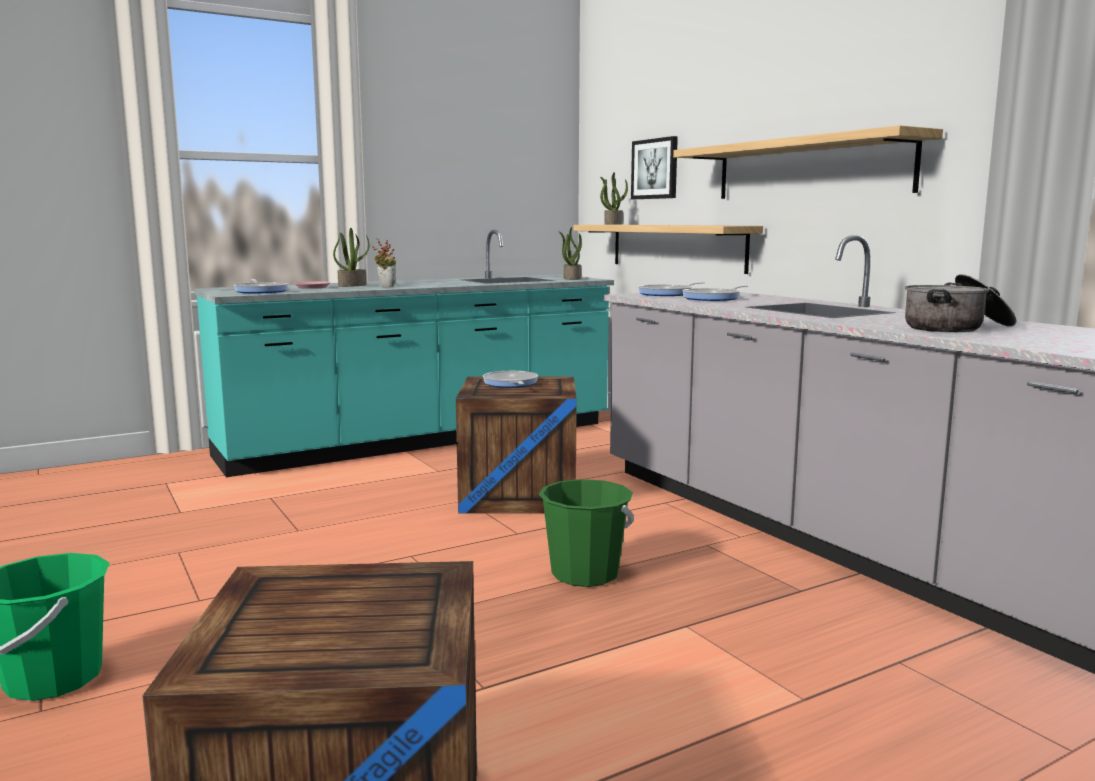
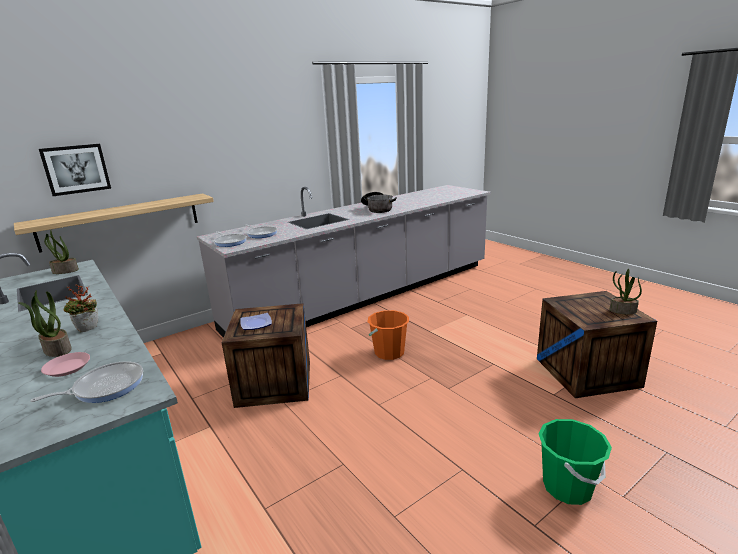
camera: 95 degrees left, 10 degrees up
(510, 384) = (257, 324): frying pan -> plate
(585, 574) = (389, 352): green bucket -> orange bucket
(613, 224) = (58, 219): potted plant -> potted plant (622, 311)
(809, 169) = (228, 159): shelf -> none

